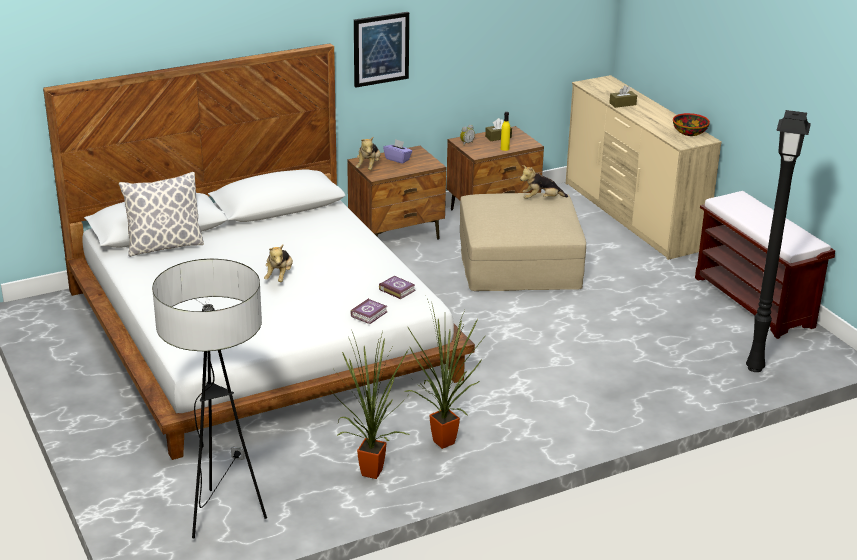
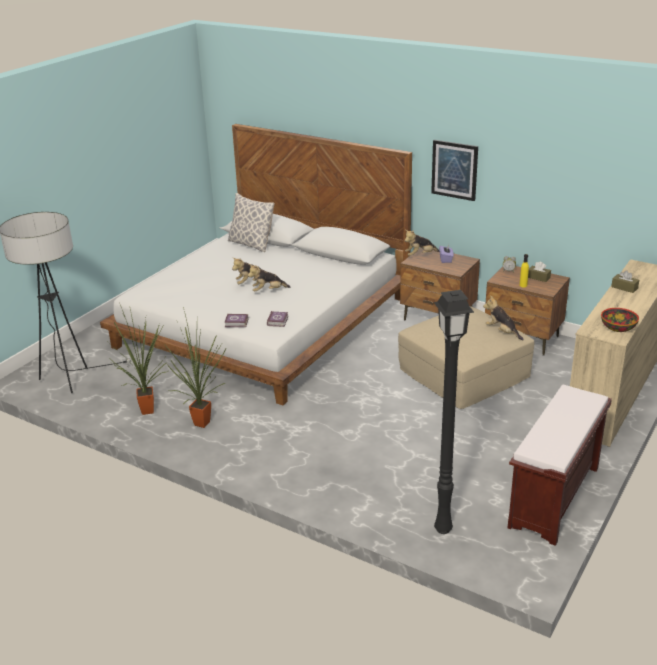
camera: 60 degrees right, 0 degrees up
(314, 273) = (268, 291): none -> plush toy

